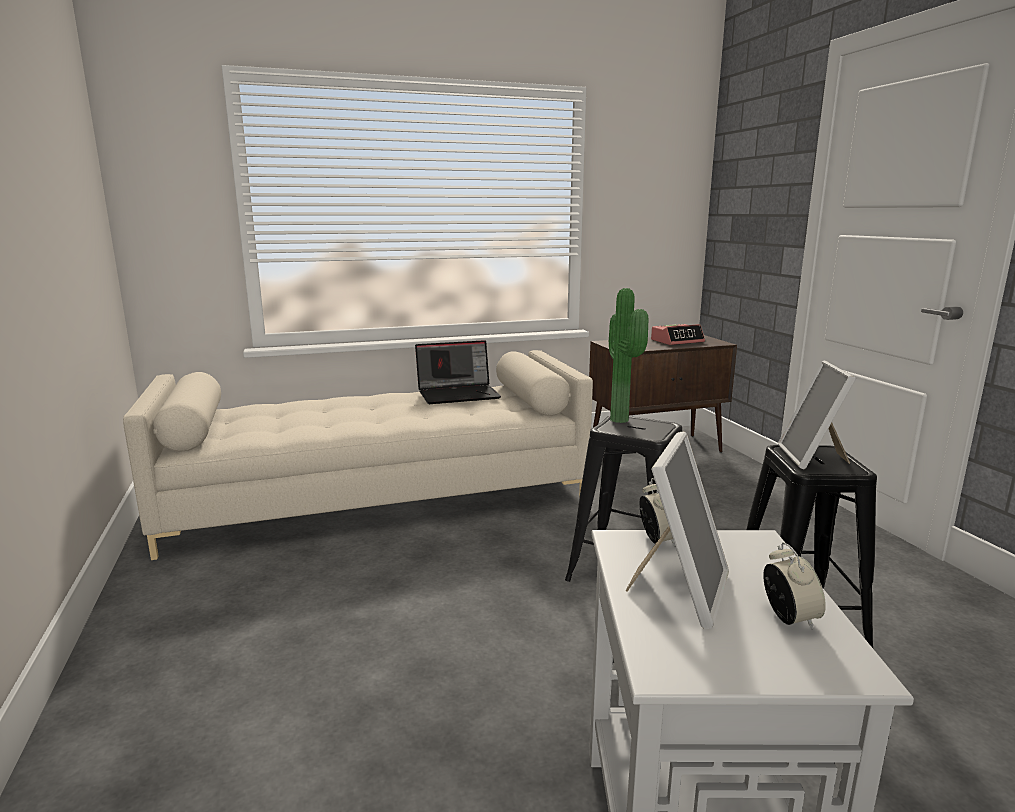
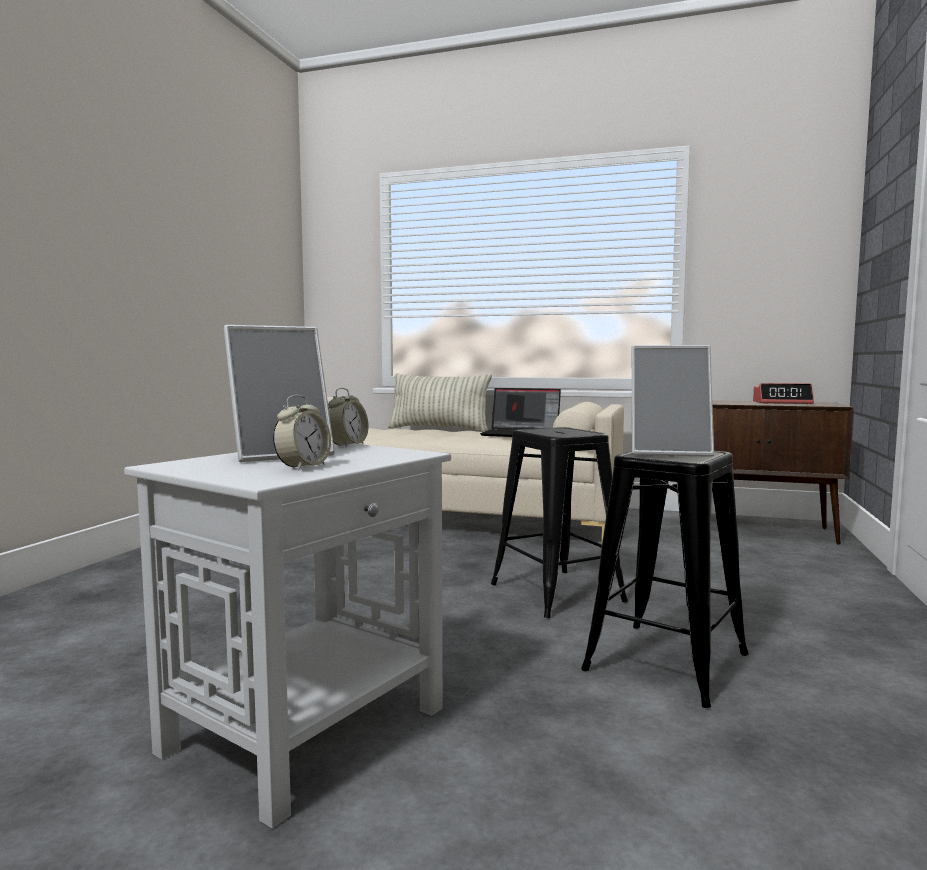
camera: 35 degrees right, 10 degrees down
(347, 394) = (439, 429): none -> pillow
(622, 419) = (560, 428): potted plant -> none
(813, 458) = (669, 452): picture frame -> picture frame turned 120 degrees counterclockwise

